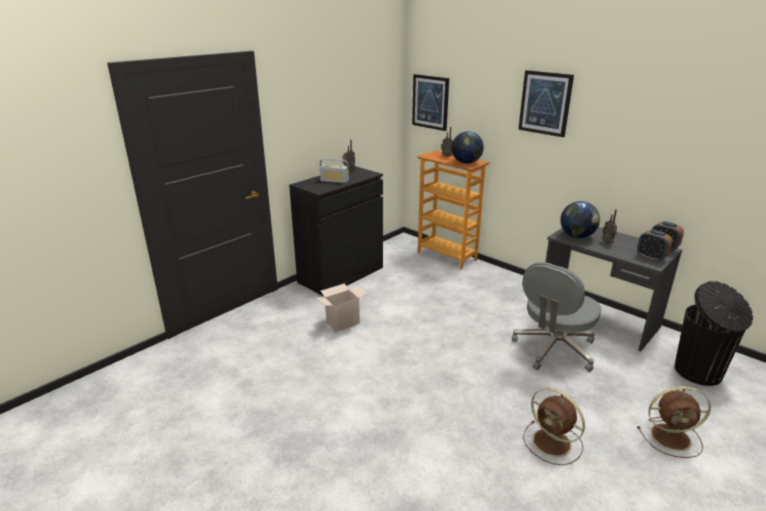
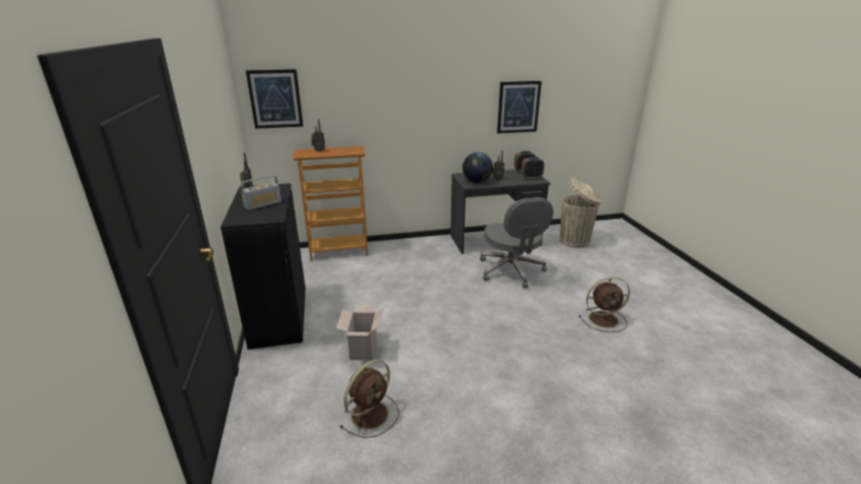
camera: 55 degrees left, 0 degrees up
(466, 162) = (348, 151): globe -> none
(545, 103) = (409, 79): picture -> picture (518, 107)
(672, 437) = (623, 278): brown fan -> brown fan (371, 414)
(699, 372) = (575, 241): black trash can -> beige trash can

